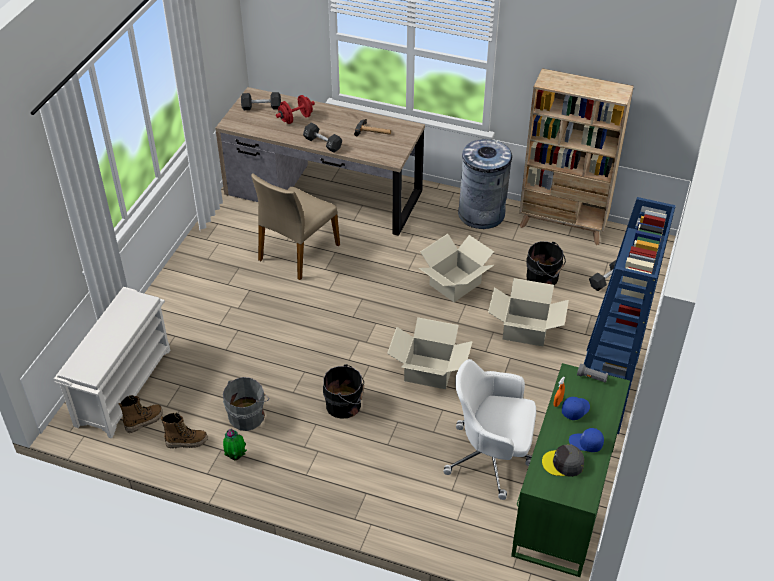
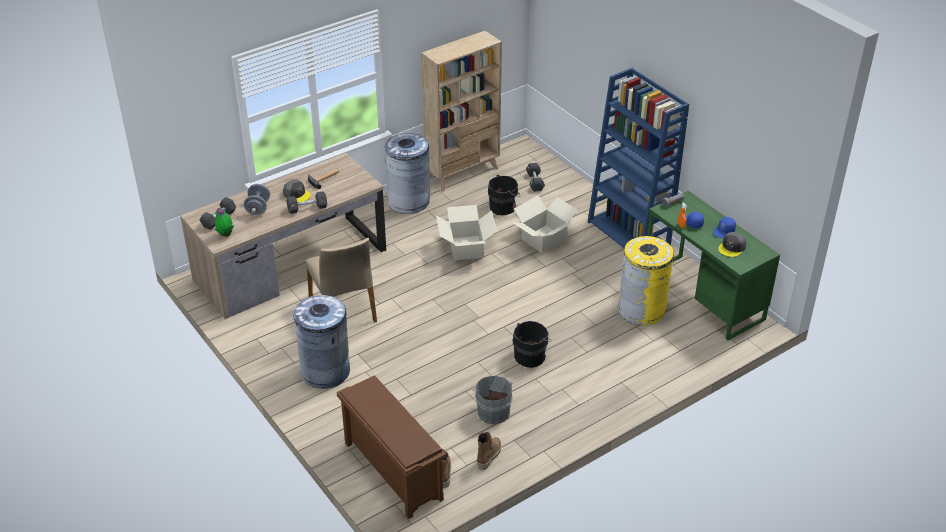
camera: 55 degrees left, 5 degrees down
(123, 386) = (391, 471): white shoe rack -> brown shoe rack
(211, 282) = (325, 371): none -> grey trash can
(236, 456) = (528, 434): potted plant -> potted plant (225, 235)
(296, 118) = (258, 208): red dumbbell -> grey dumbbell
(336, 128) = (296, 194): none -> grey cap
(429, 371) = (538, 300): cardboard box -> none
(491, 458) = (641, 310): white office chair -> yellow trash can

